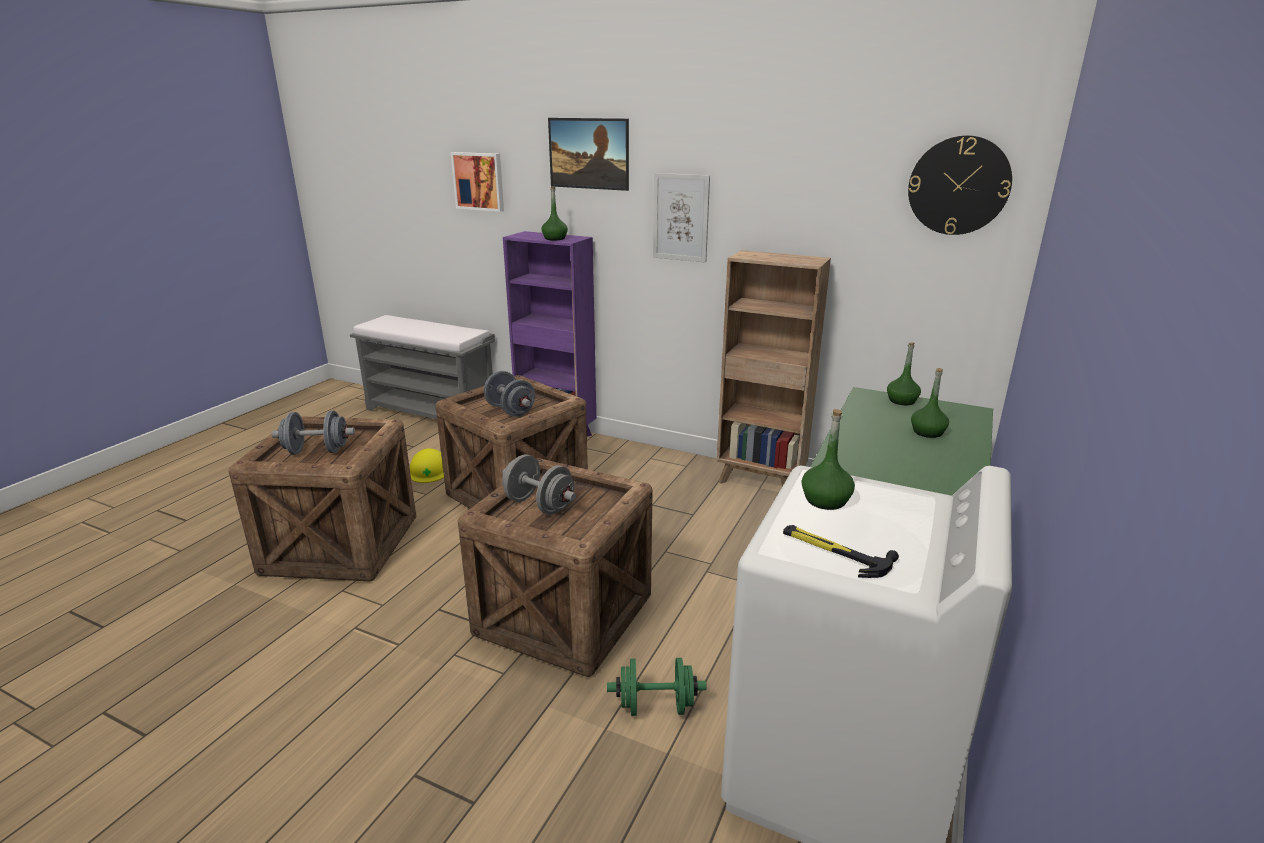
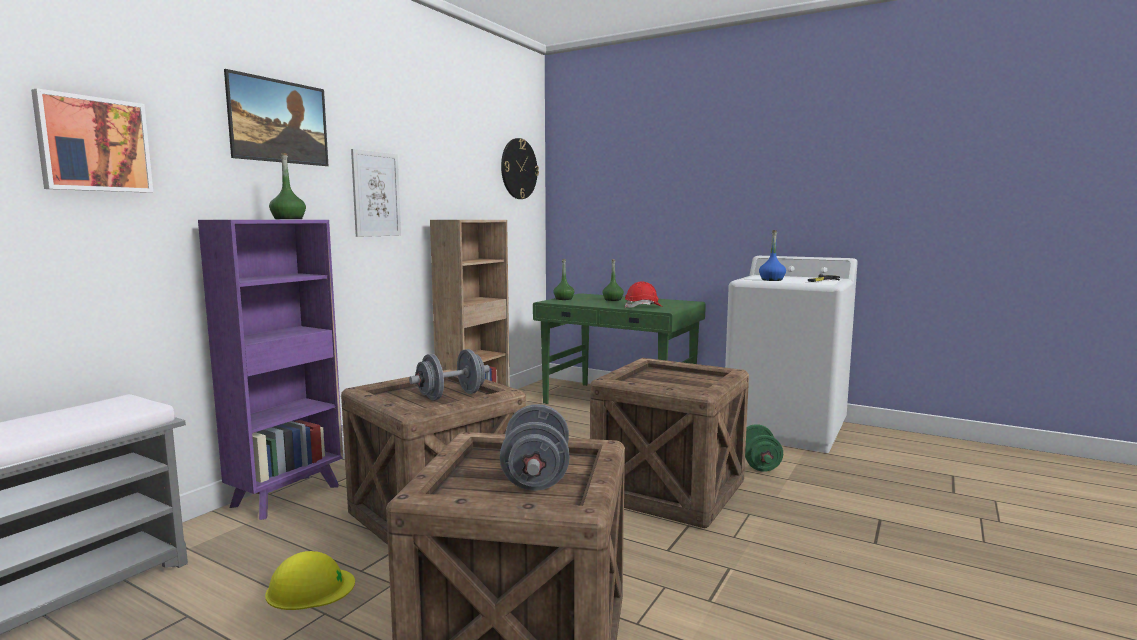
camera: 85 degrees left, 15 degrees down
(539, 505) = (672, 385): grey dumbbell -> none
(826, 500) = (771, 280): green bottle -> blue bottle
(855, 454) = (643, 307): none -> red hard hat

